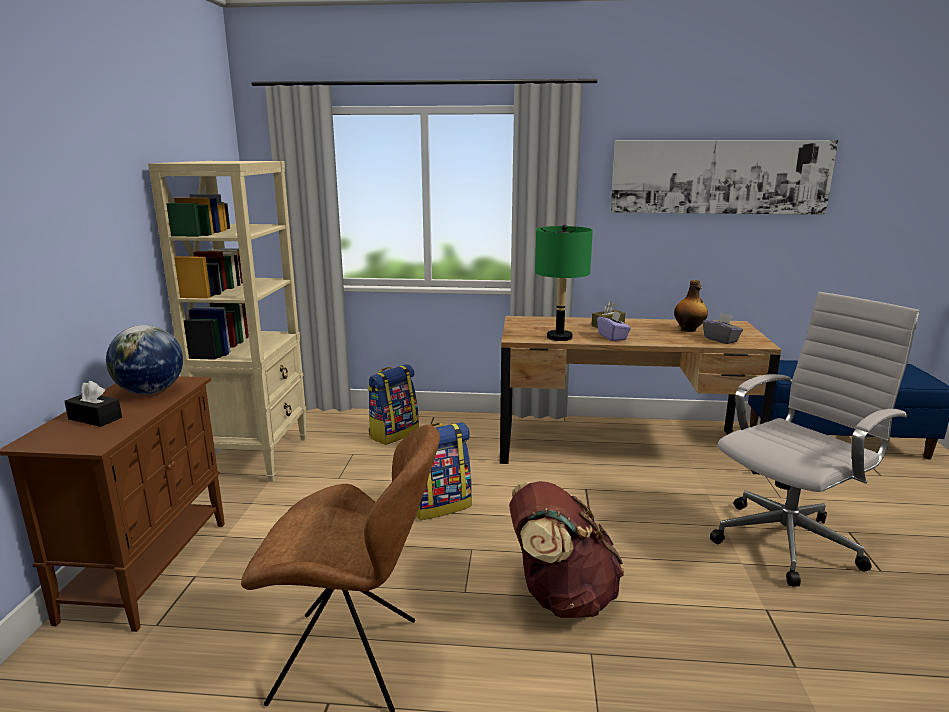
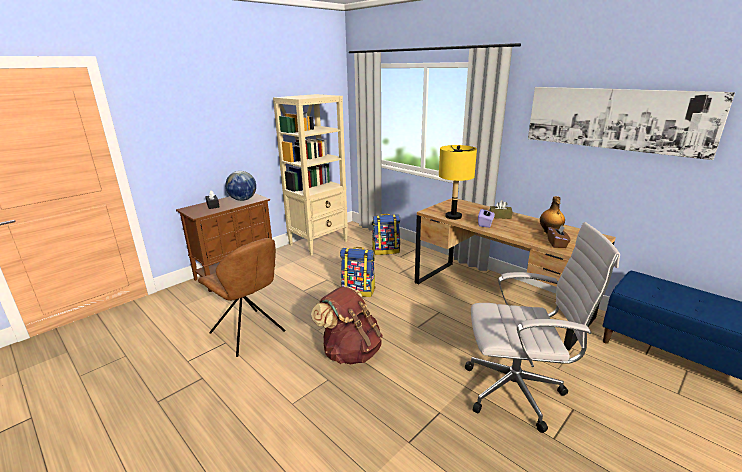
camera: 40 degrees right, 5 degrees up
(559, 337) = (453, 216): green table lamp -> yellow table lamp
(721, 340) = (557, 244): grey tissue box -> brown tissue box

